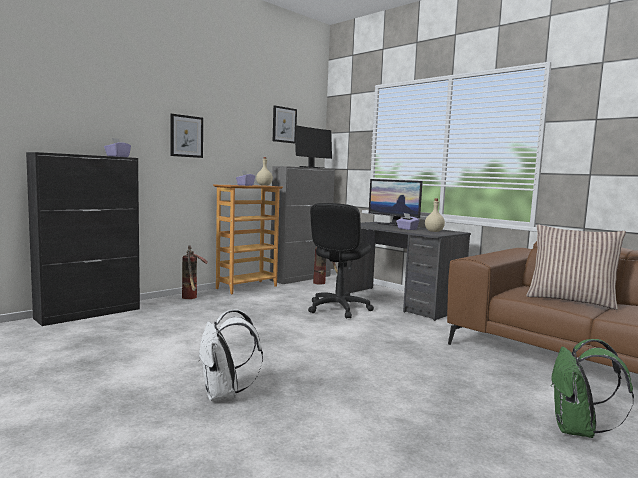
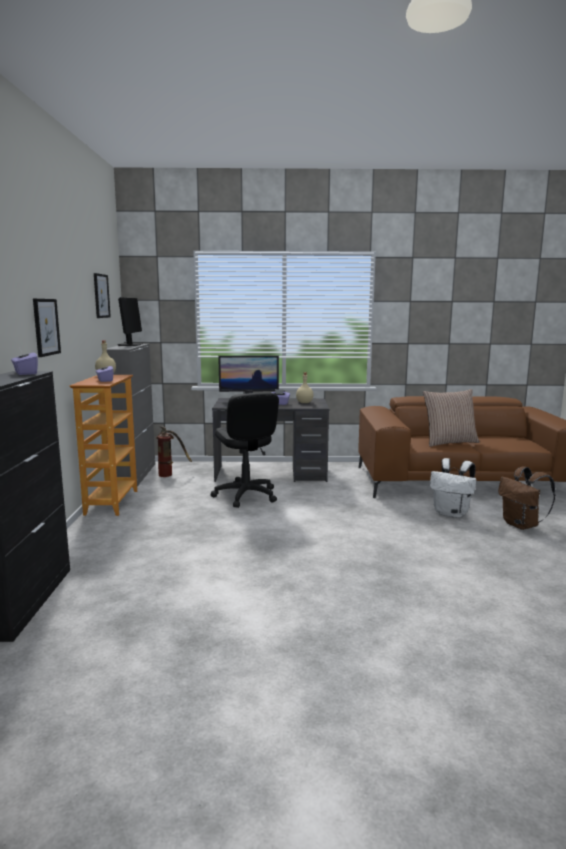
camera: 45 degrees left, 5 degrees up
(191, 298) = (91, 536): fire extinguisher -> none
(224, 394) = (358, 600): white backpack -> white backpack (451, 513)
(577, 430) = (522, 525): green backpack -> brown backpack

